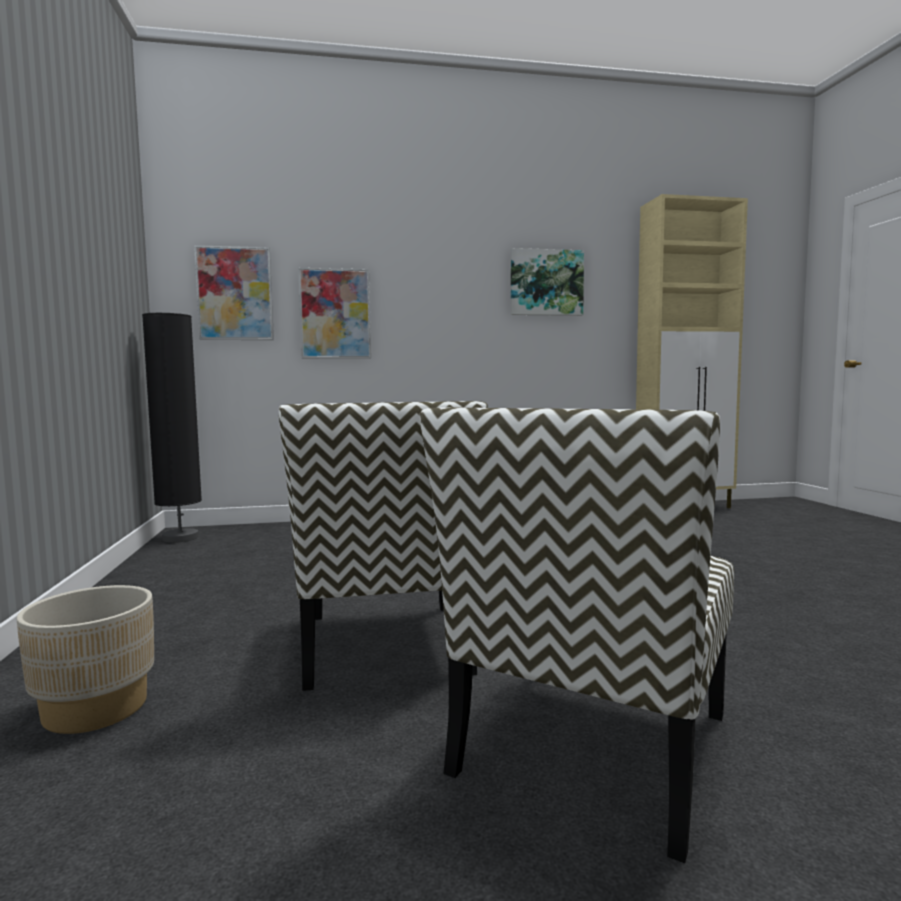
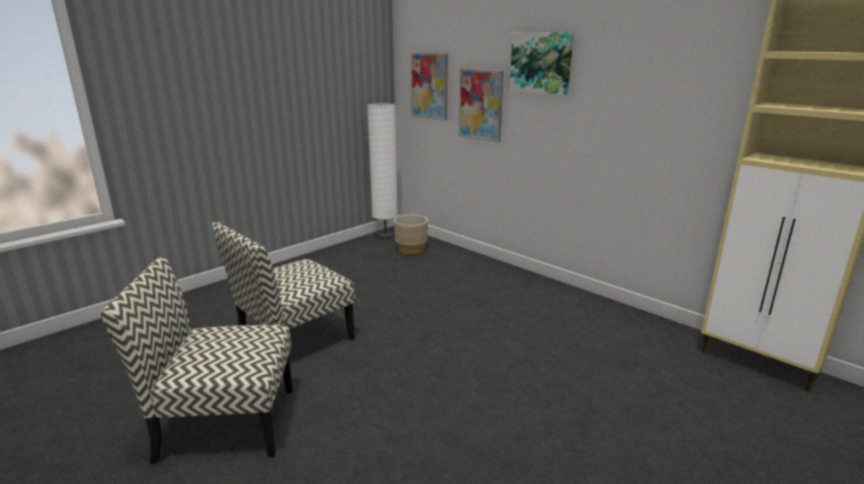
camera: 55 degrees right, 15 degrees up
(95, 708) = (203, 311): beige planter -> beige planter (411, 249)
(180, 538) = (385, 235): black floor lamp -> white floor lamp
(546, 283) = (650, 88): picture -> picture (541, 63)

